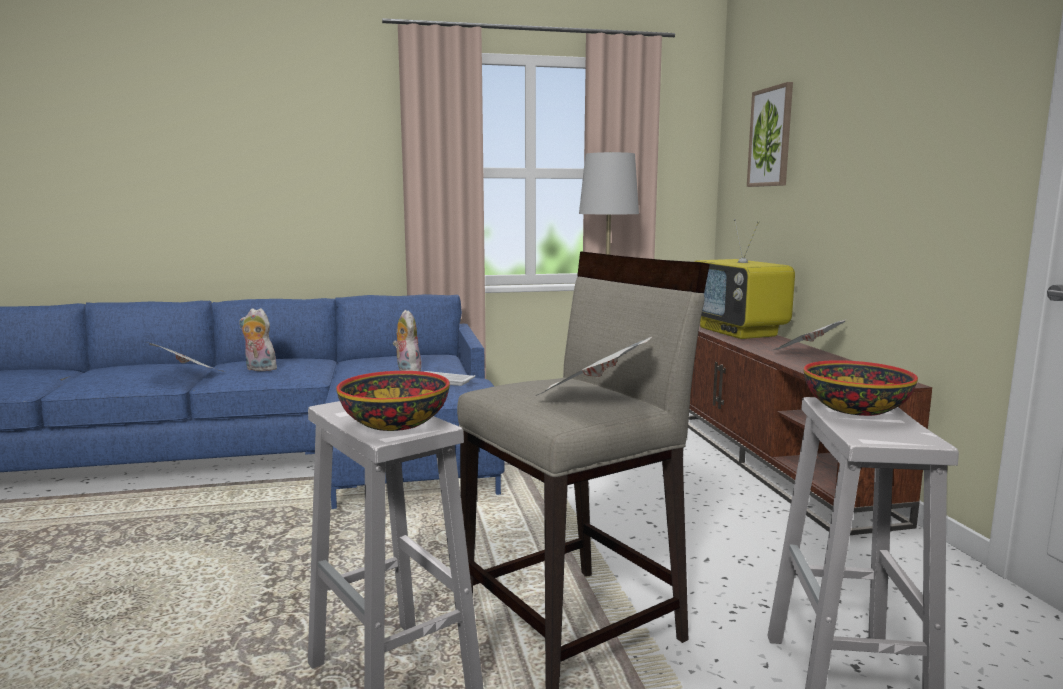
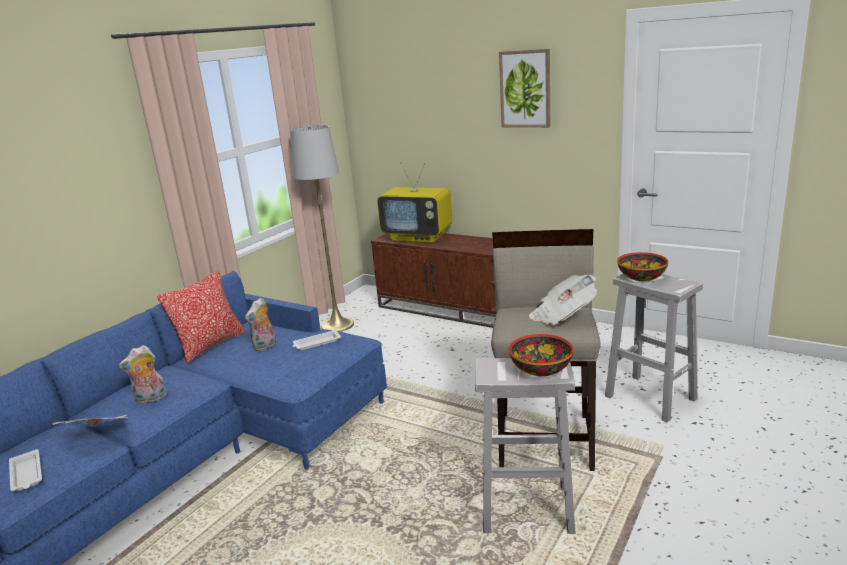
camera: 45 degrees left, 10 degrees up
(109, 377) = (27, 475): none -> white tray
(383, 357) = (210, 345): none -> pillow
(407, 370) = (265, 346): plush toy -> plush toy turned 75 degrees counterclockwise
(771, 137) = (406, 101): picture -> picture (525, 89)
(806, 354) = (486, 243): newspaper -> none

